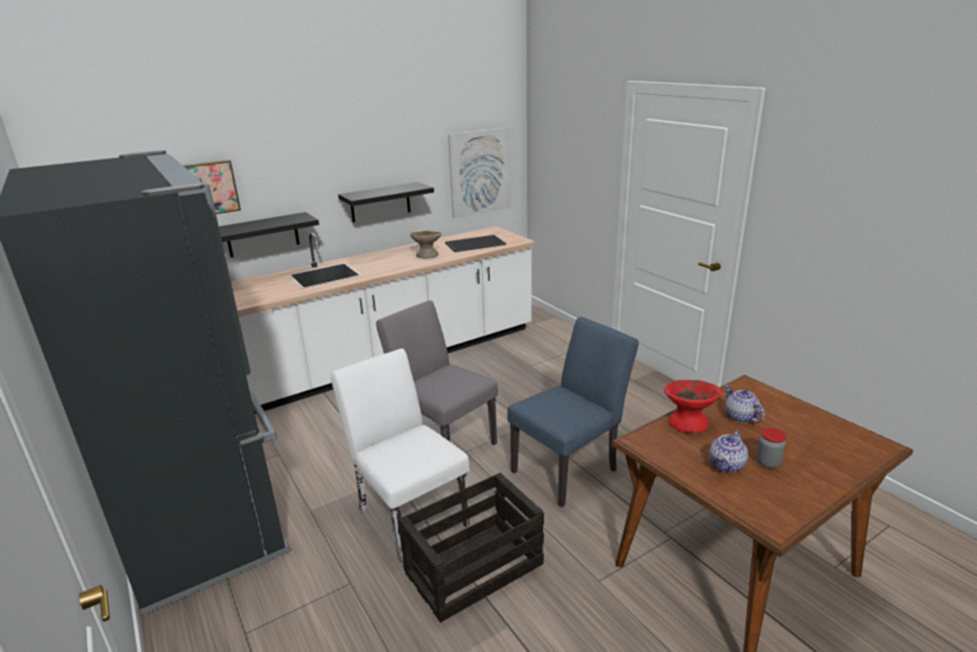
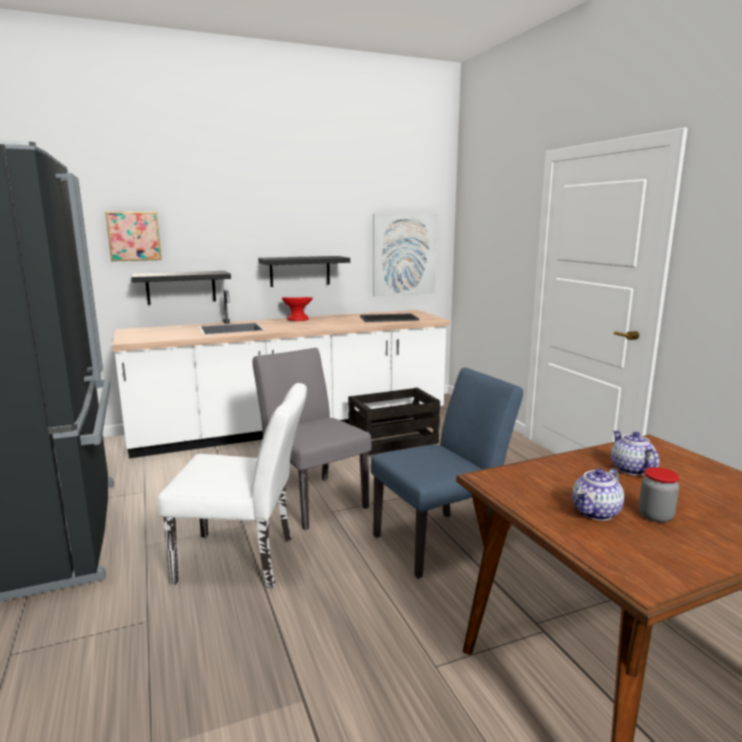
camera: 10 degrees right, 10 degrees down
(408, 512) = (245, 560): white chair -> white chair turned 120 degrees clockwise
(427, 255) = (337, 322): beige bowl -> none
(474, 567) = (291, 627): crate -> crate (393, 440)
(688, 423) = (559, 468): red bowl -> red bowl (297, 319)

